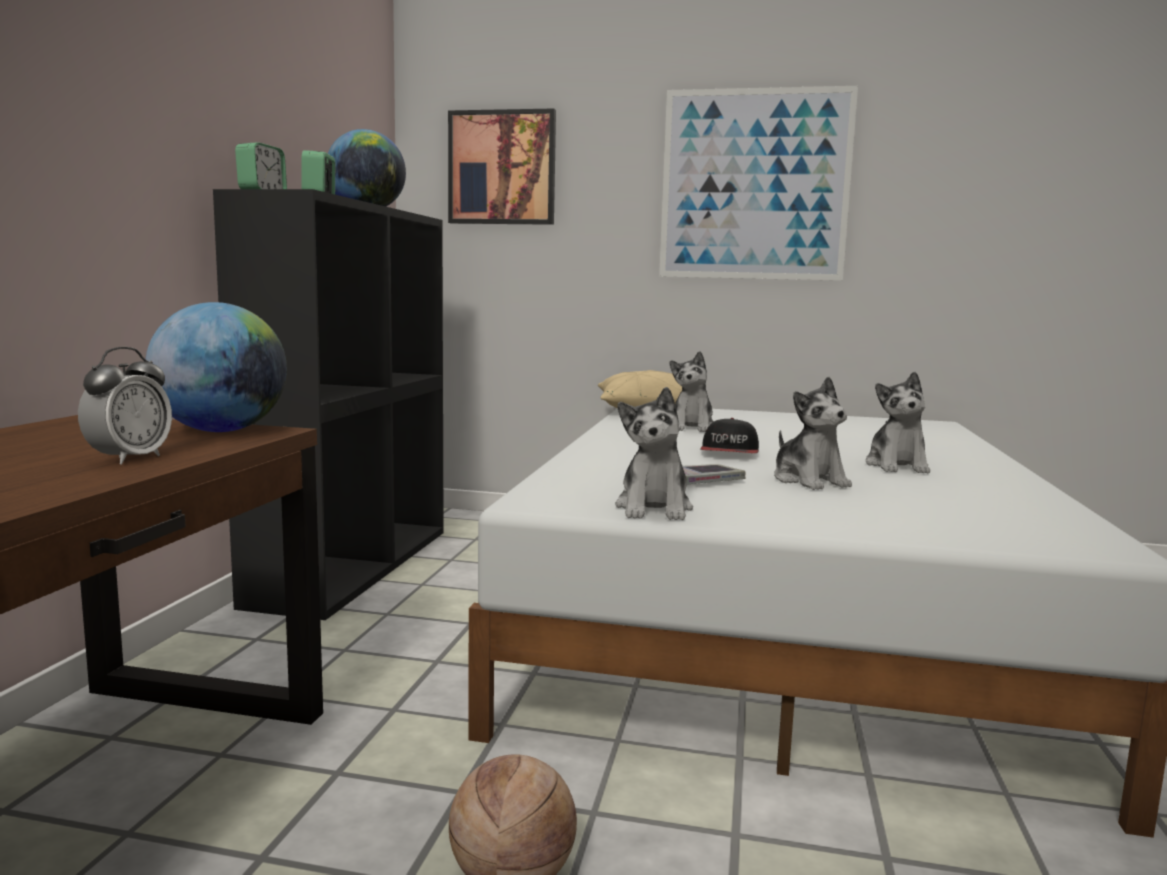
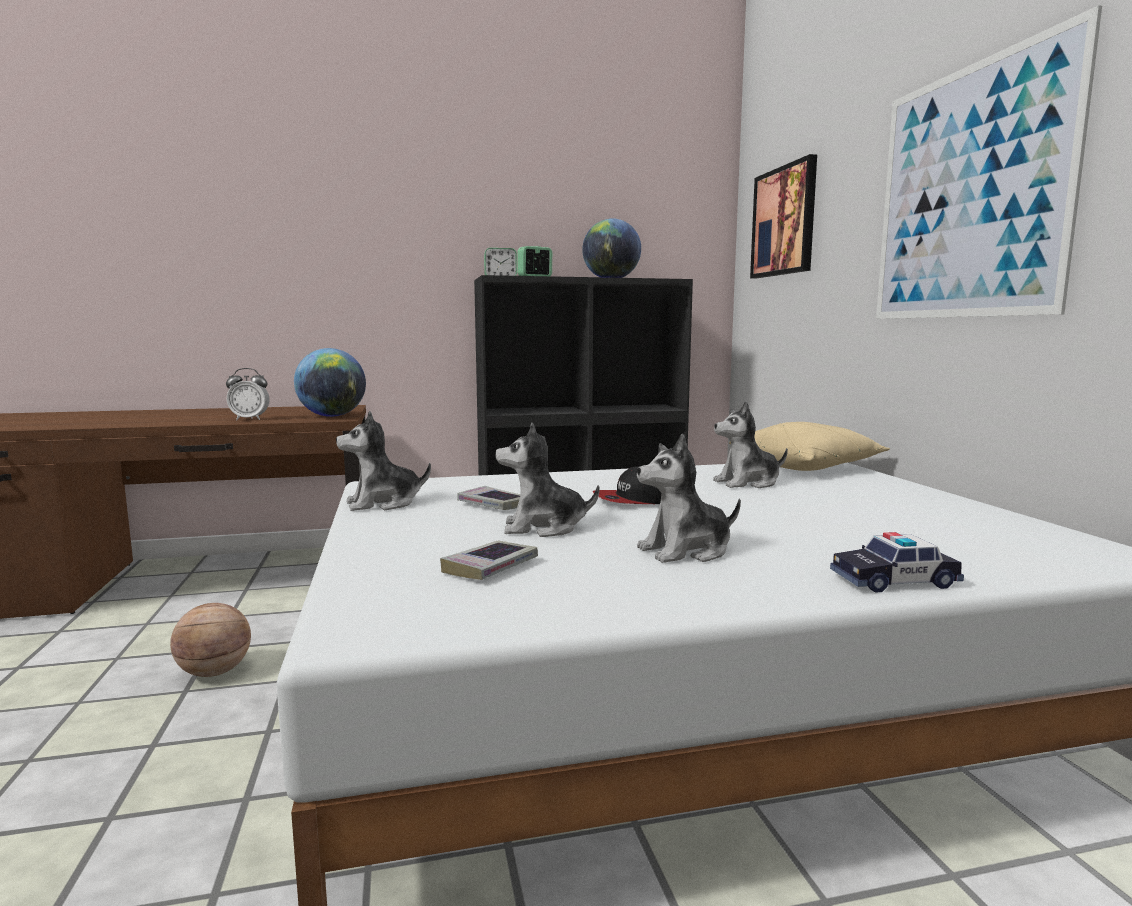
camera: 65 degrees right, 0 degrees up
(809, 480) = (543, 528): plush toy -> plush toy turned 45 degrees clockwise
(930, 504) = (490, 567): none -> book
(972, 451) = (894, 581): none -> toy car

